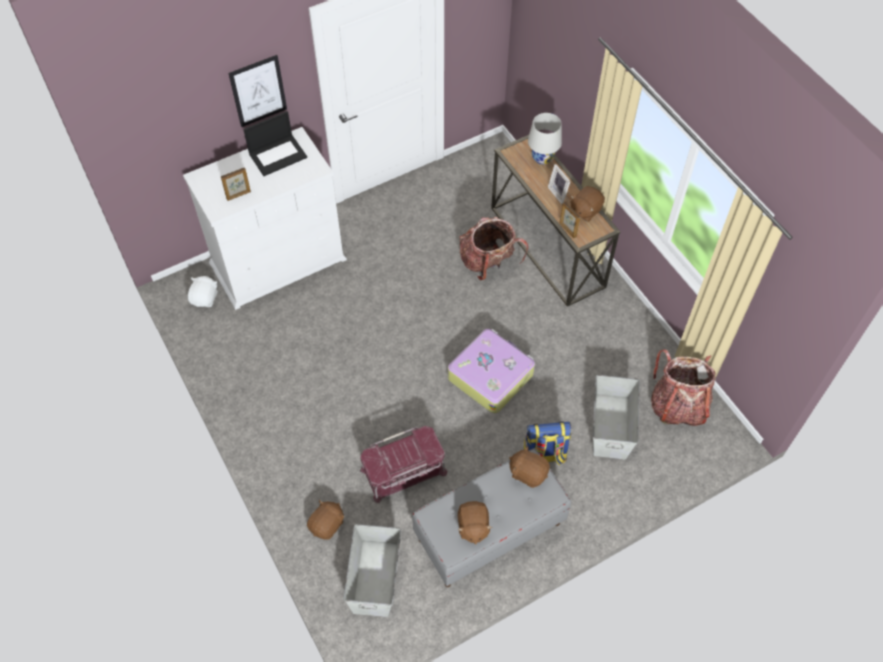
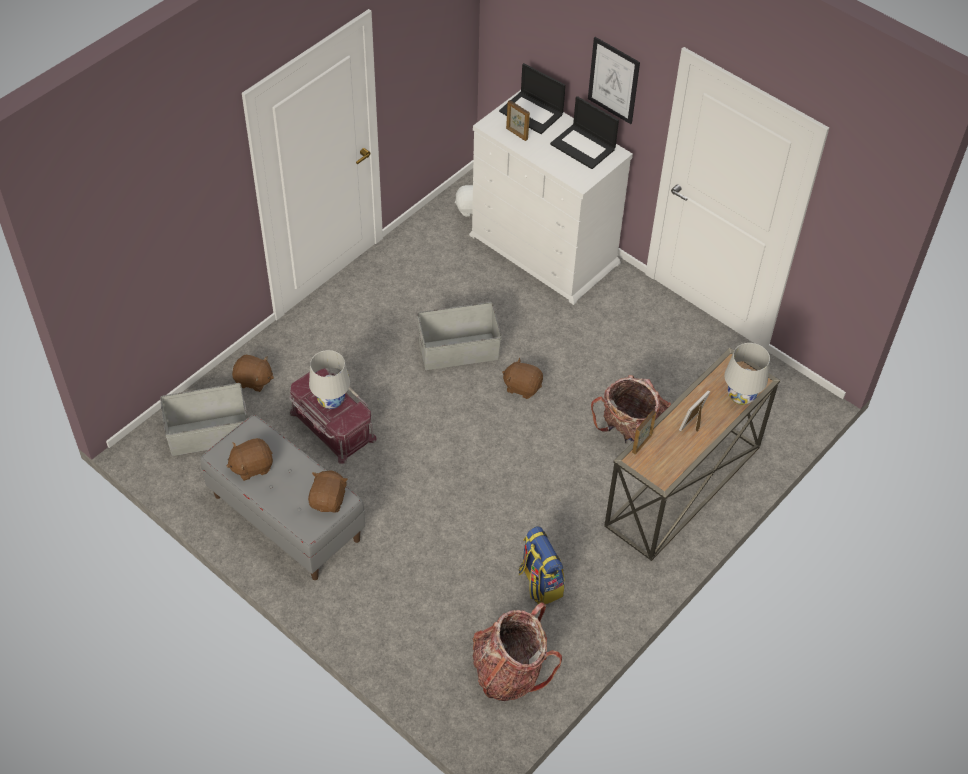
camera: 70 degrees right, 5 degrees down
(218, 177) = (532, 113): none -> laptop
(401, 454) = (331, 400): none -> white table lamp
(490, 375) = (477, 473): suitcase -> none
(544, 455) = (394, 547): backpack -> backpack (539, 583)
(585, 210) = (680, 455): brown plush toy -> brown plush toy (522, 386)
(610, 426) = (455, 604): grey storage box -> grey storage box (458, 351)

